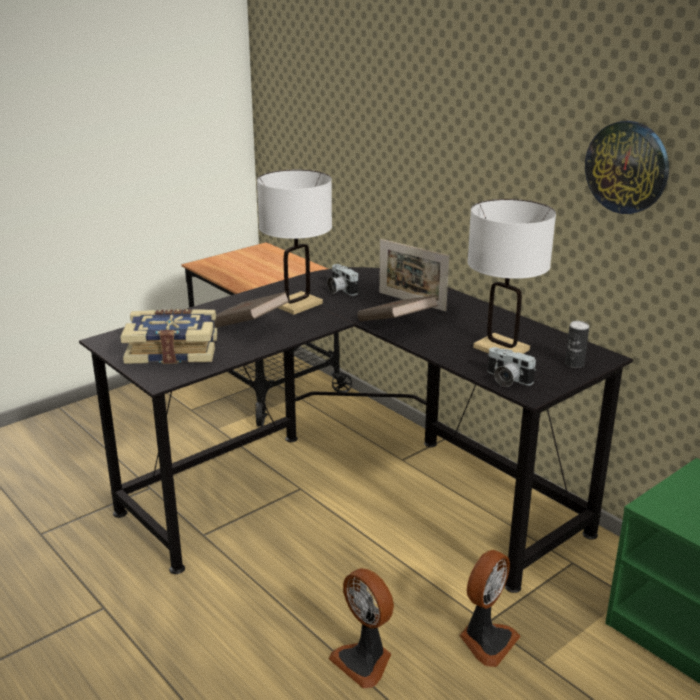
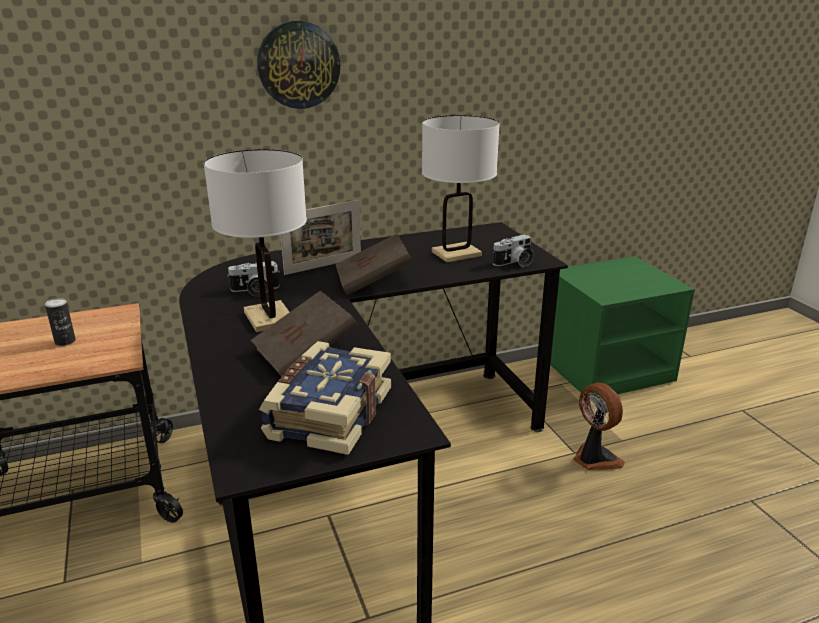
camera: 70 degrees left, 0 degrees up
(364, 661) = (607, 532): fan -> none
(574, 364) = (500, 238): can -> can (65, 341)
(627, 167) = (474, 71): wall clock -> wall clock (298, 65)

